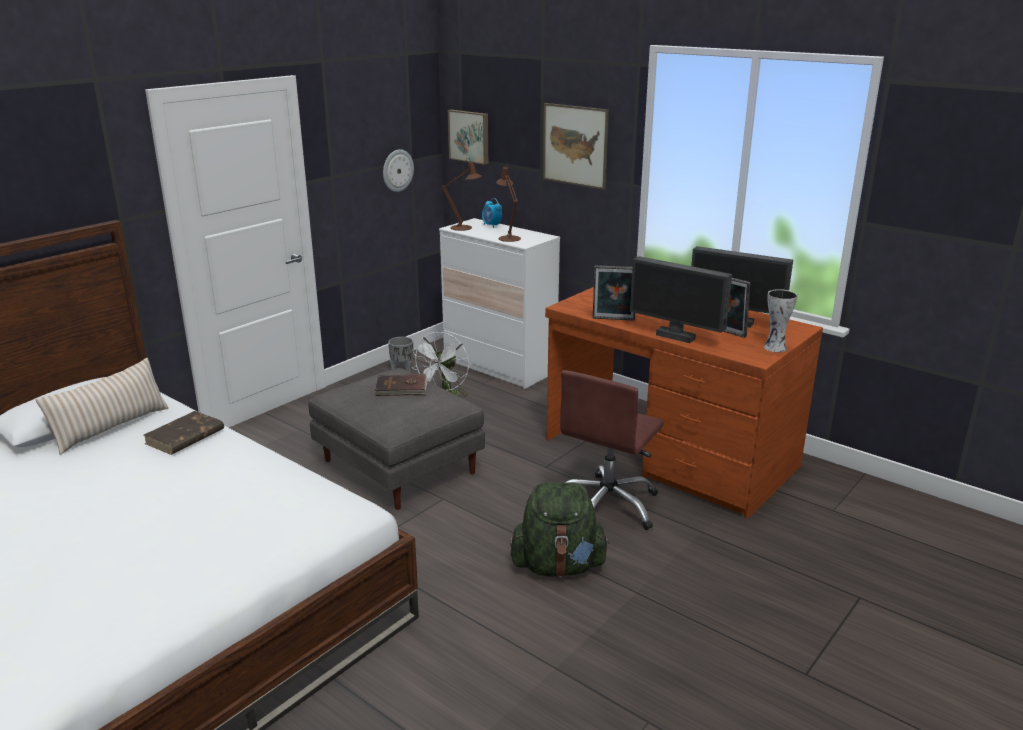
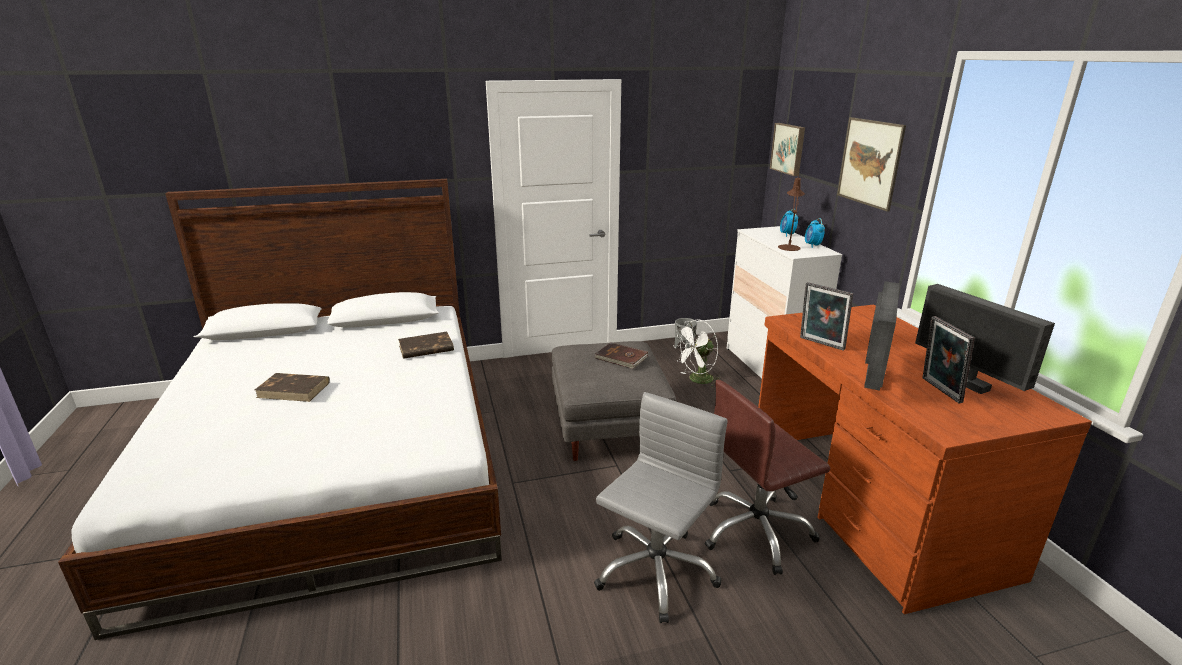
camera: 35 degrees right, 0 degrees up
(76, 527) = (294, 390): none -> brown book
(111, 428) = (396, 329): beige pillow -> none
(397, 170) = (715, 173): wall clock -> none
(464, 228) = (759, 232): brown table lamp -> none
(526, 233) = (812, 245): none -> alarm clock
(558, 566) = (655, 571): green backpack -> grey office chair
(676, 336) = (871, 379): monitor -> monitor turned 135 degrees counterclockwise
(775, 348) = (989, 427): vase -> none

